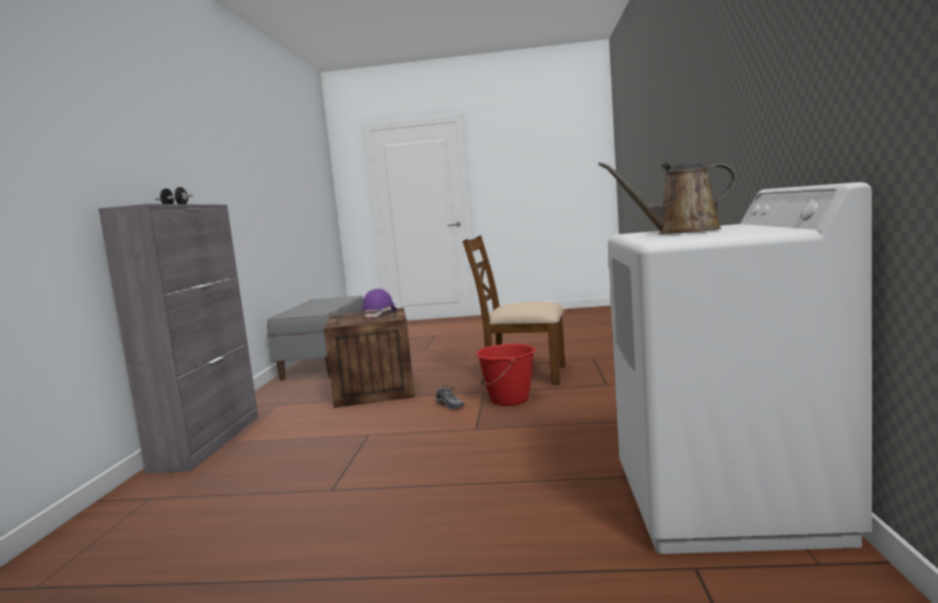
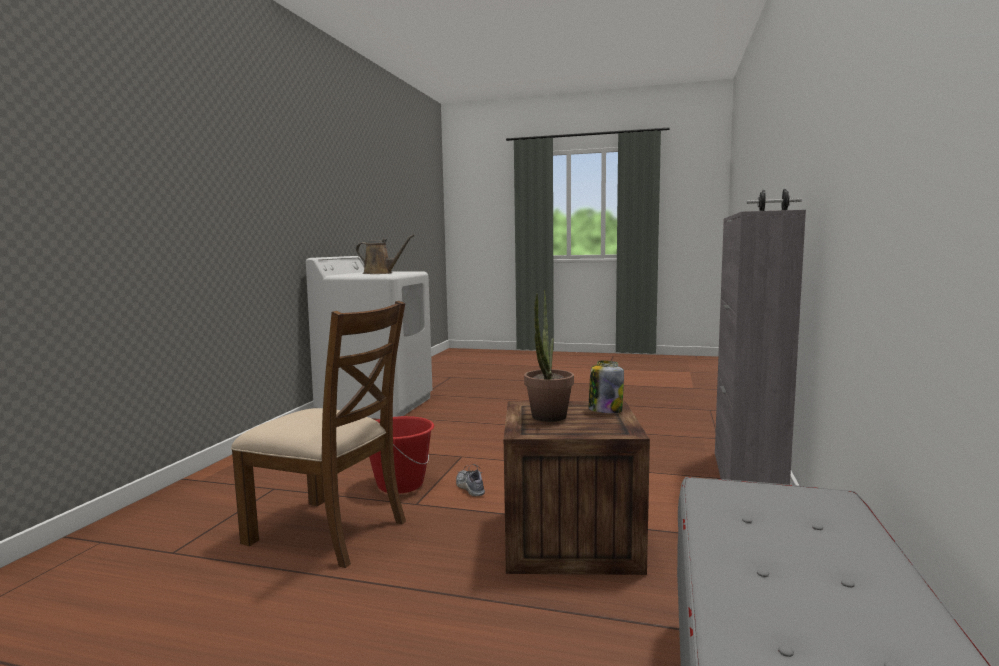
camera: 170 degrees left, 0 degrees up
(343, 321) = (605, 410): none -> jar
(380, 314) = (547, 419): purple hard hat -> potted plant

